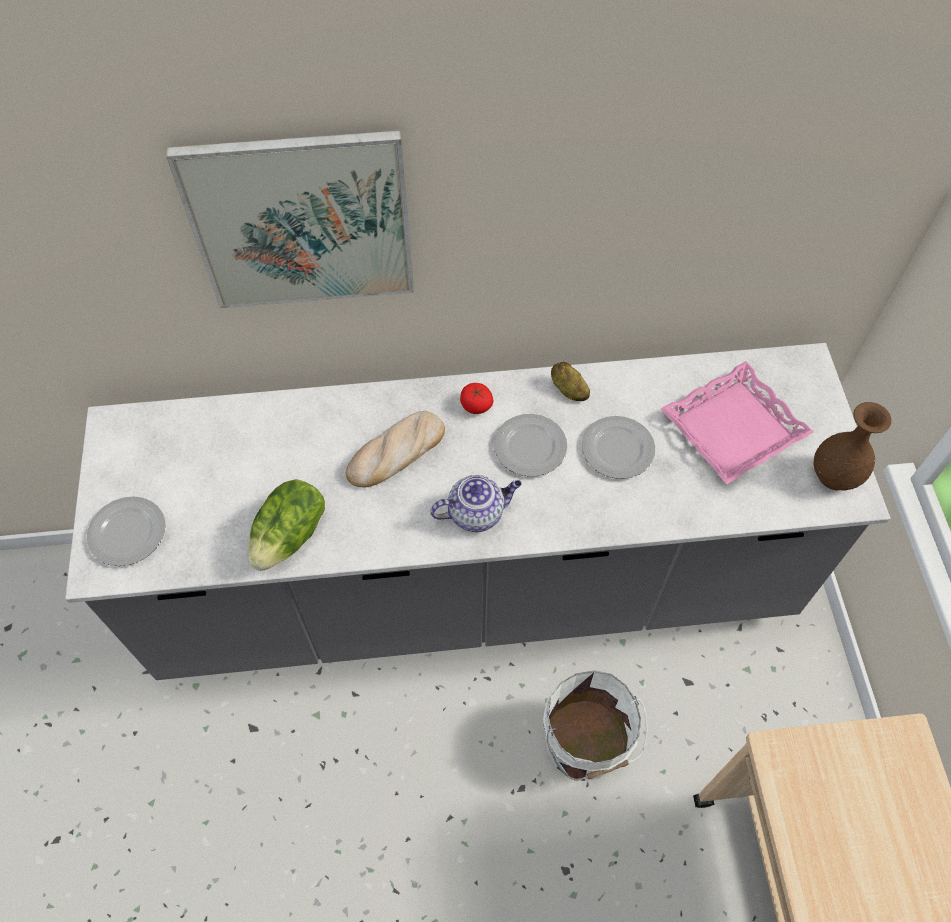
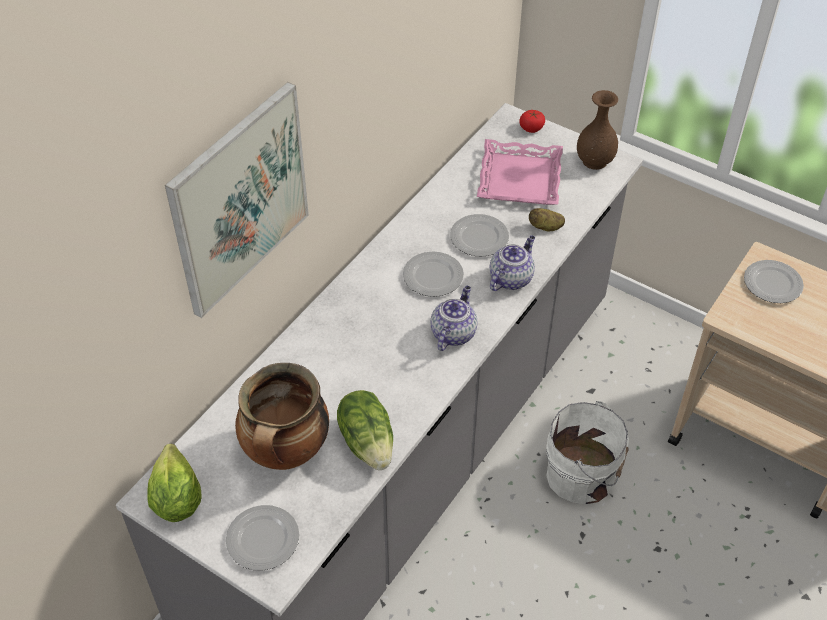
camera: 50 degrees left, 10 degrees down
(122, 442) = (176, 499): none -> lettuce
(229, 484) = (287, 453): none -> cooking pot
(396, 453) = (363, 345): bread -> none
(476, 405) = (372, 282): tomato -> tomato (531, 128)
(568, 390) = (411, 231): potato -> potato (545, 227)
(593, 512) = (511, 278): none -> teapot
(877, 774) = (772, 284): none -> plate

